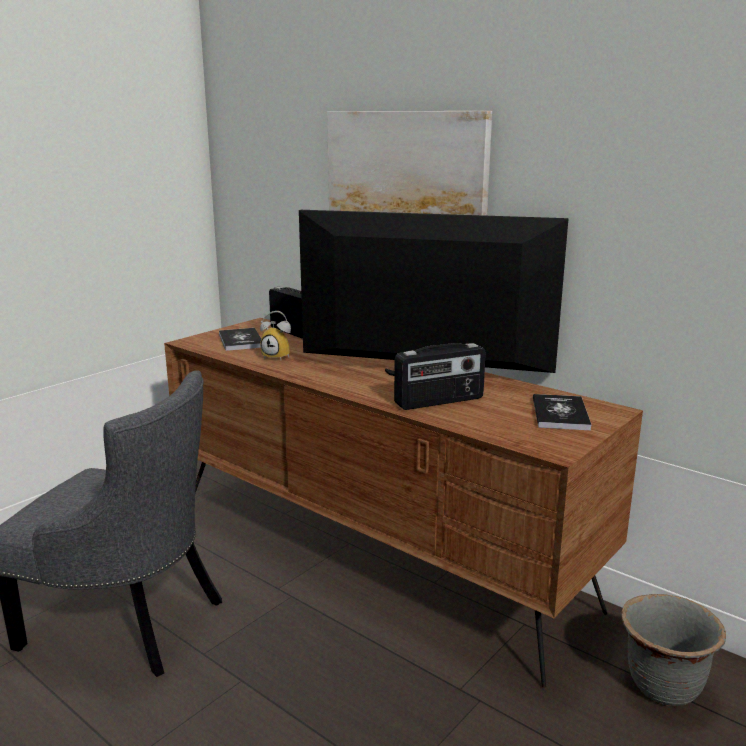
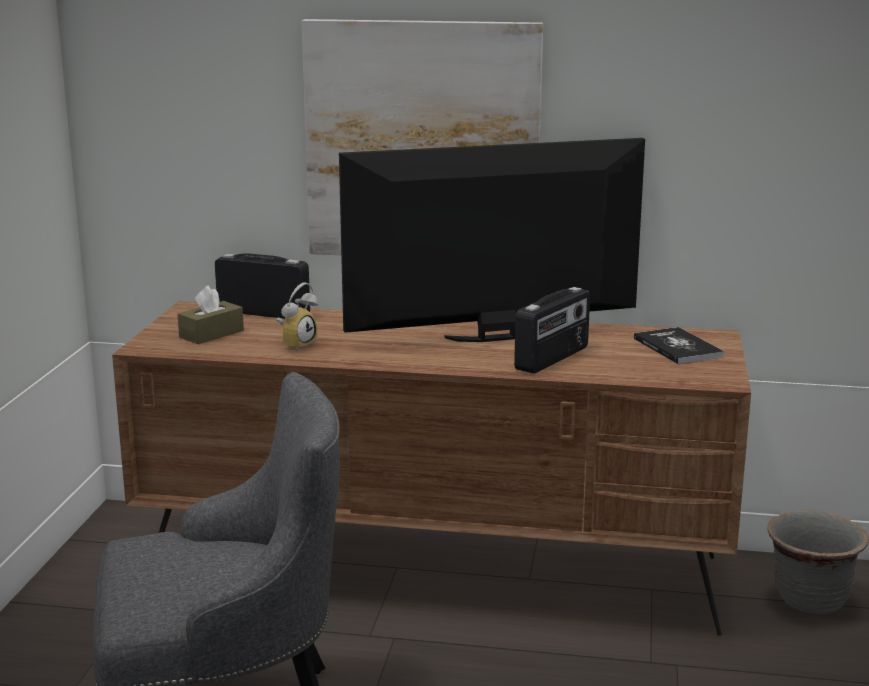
camera: 30 degrees left, 0 degrees up
(241, 340) = (211, 334): book -> brown tissue box
(278, 357) = (297, 344): alarm clock -> alarm clock turned 45 degrees counterclockwise

